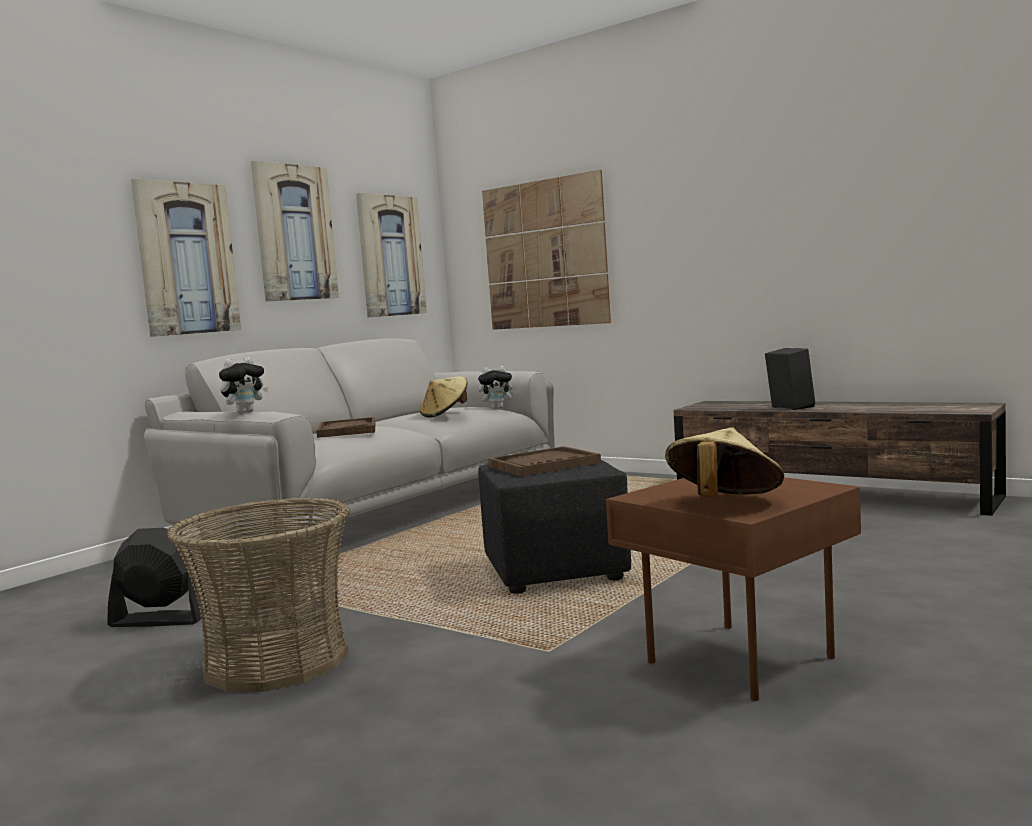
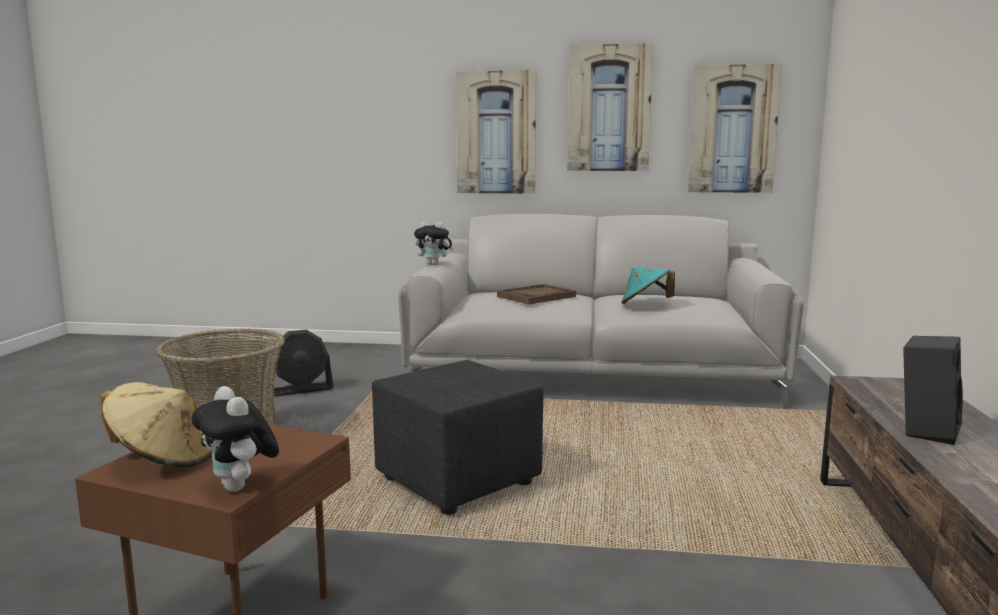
camera: 60 degrees right, 5 degrees up
(159, 620) = (300, 390): black fan -> black fan turned 90 degrees clockwise
(445, 414) = (645, 304): beige hat -> turquoise hat
(498, 408) = (725, 312): plush toy -> plush toy (240, 487)
(544, 465) = (459, 377): brown tray -> none
(545, 254) = (868, 138): picture -> none

